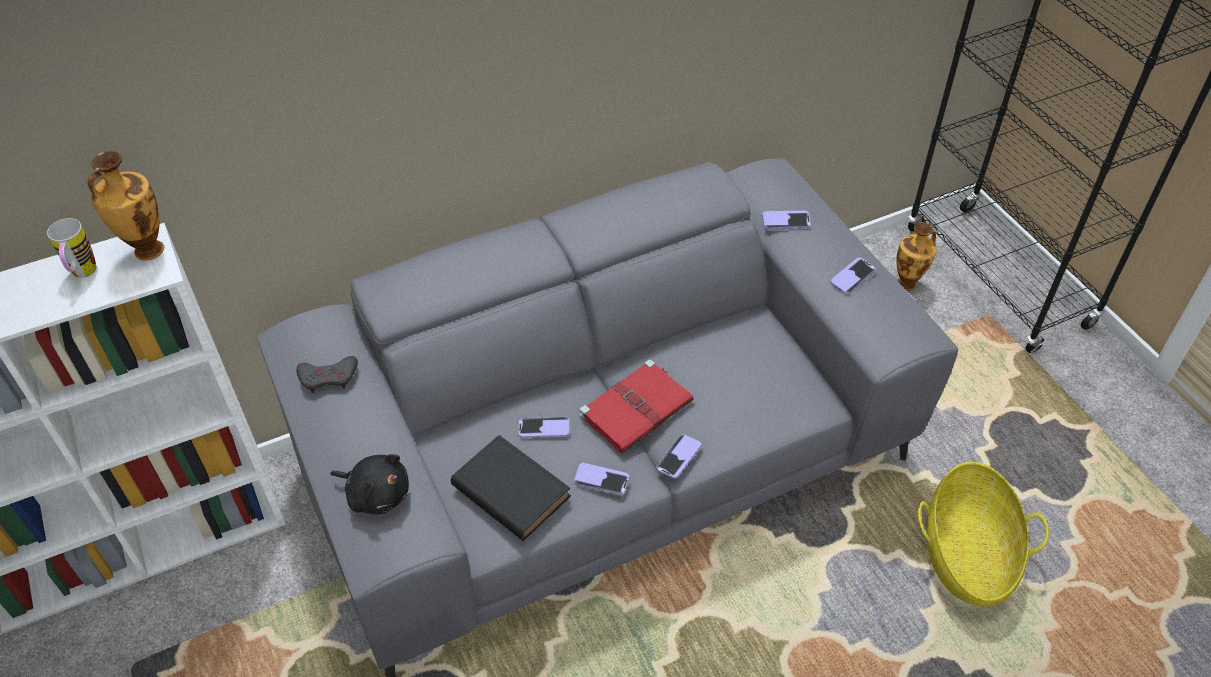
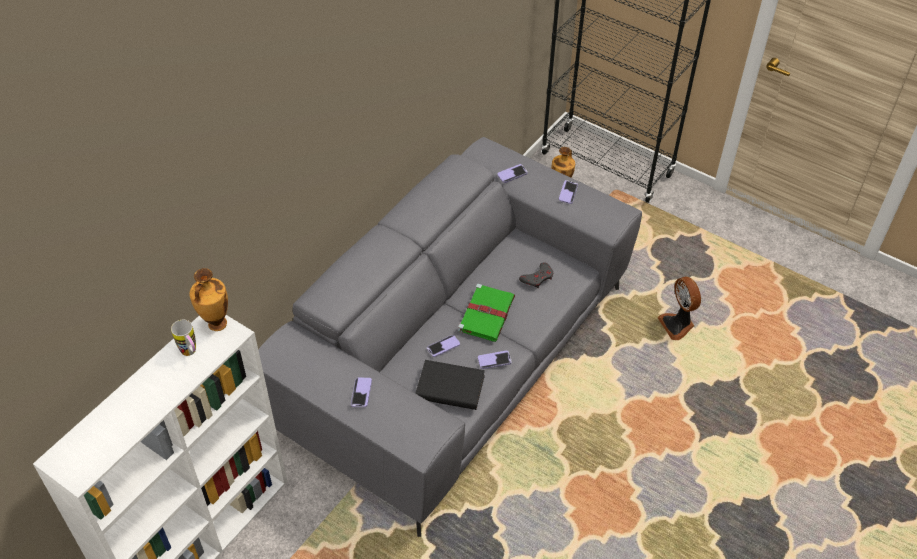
camera: 30 degrees left, 0 degrees up
(328, 377) = (318, 365): grey game controller -> grey game controller (537, 278)
(376, 494) = (397, 414): black plush toy -> none
(637, 408) = (486, 313): red book -> green book
(678, 457) = (526, 330): phone -> phone (361, 393)
(967, 553) = (677, 325): basket -> fan

